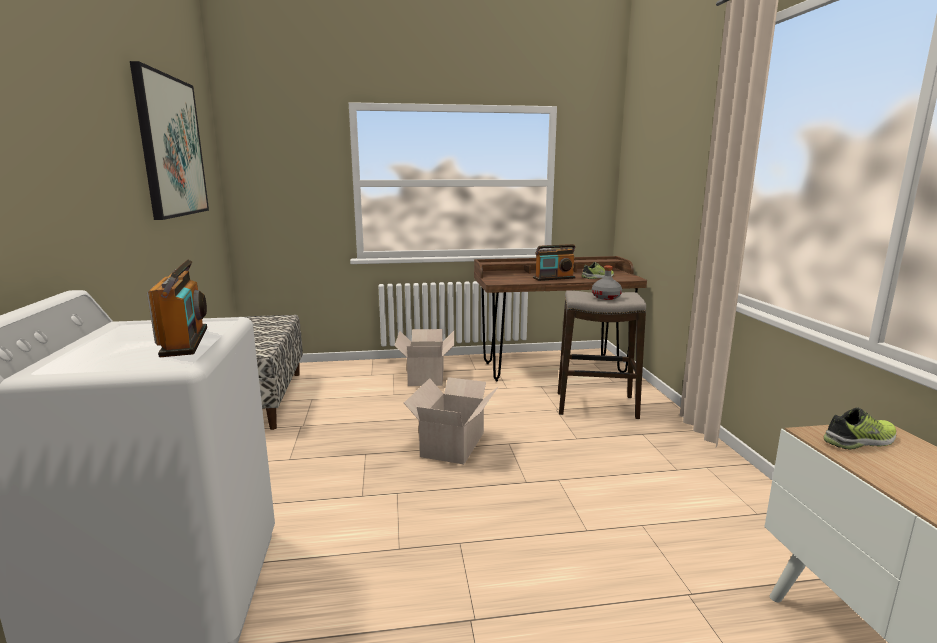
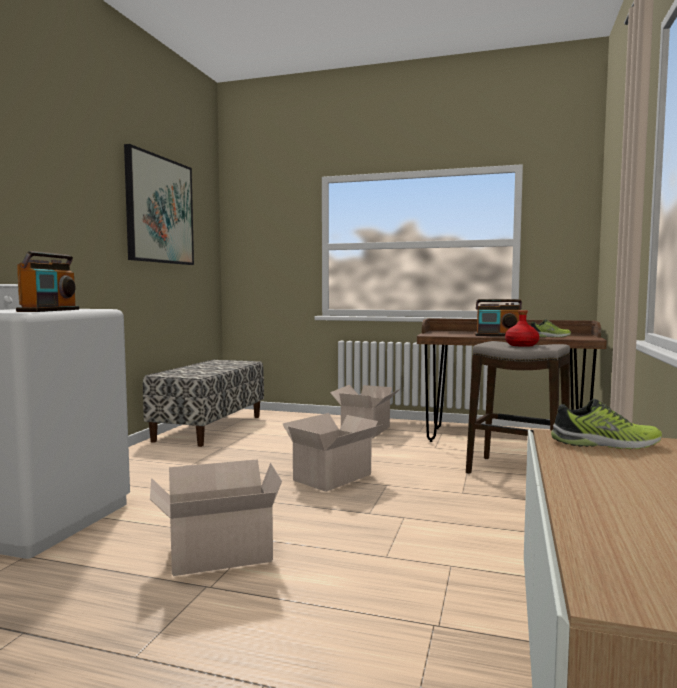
camera: 25 degrees right, 10 degrees down
(439, 574) = (217, 554): none -> cardboard box
(606, 297) = (522, 345): grey bottle -> red bottle

